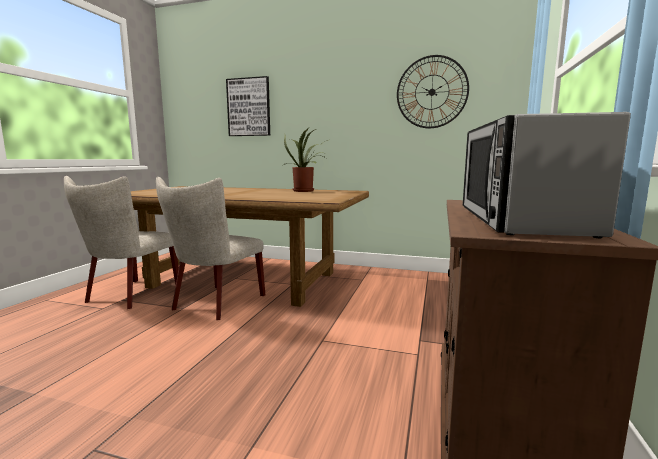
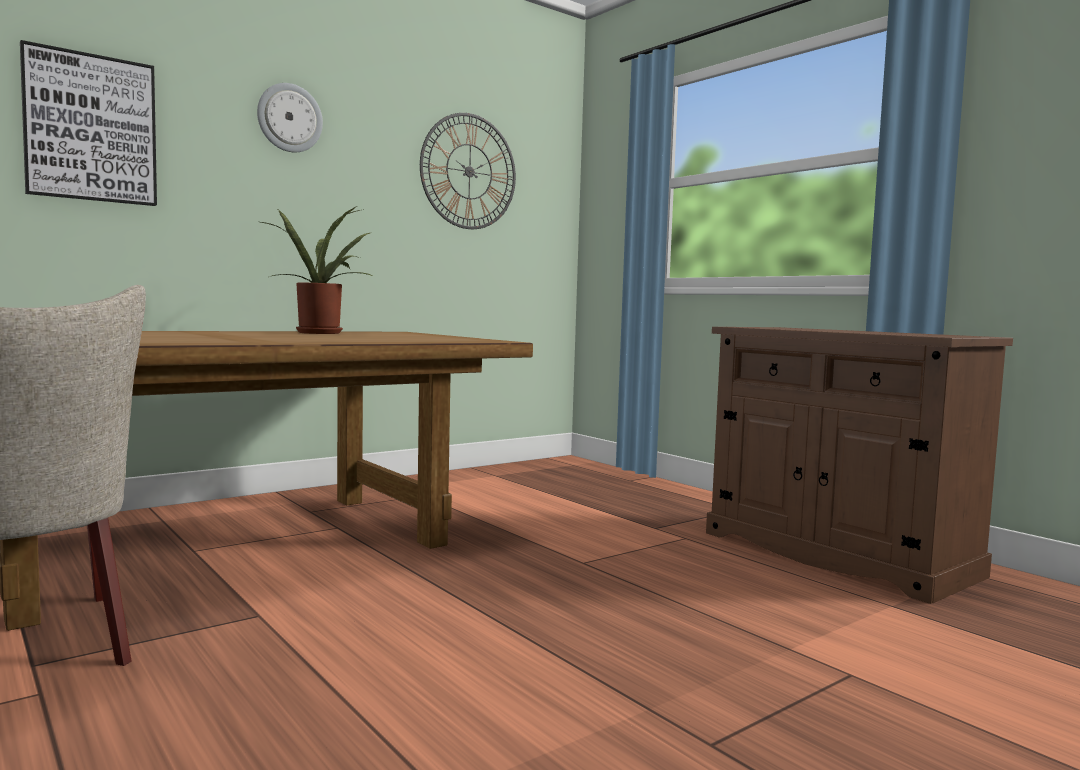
camera: 55 degrees left, 5 degrees down
(215, 304) = (300, 589): beige chair -> none
(324, 84) = (289, 118): none -> wall clock
(518, 220) = (888, 333): microwave -> none

